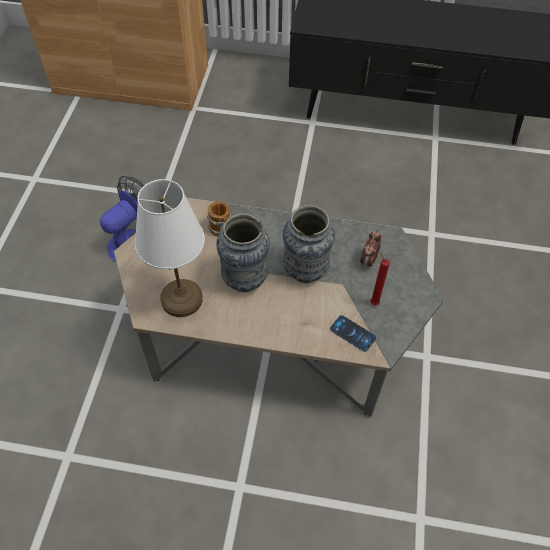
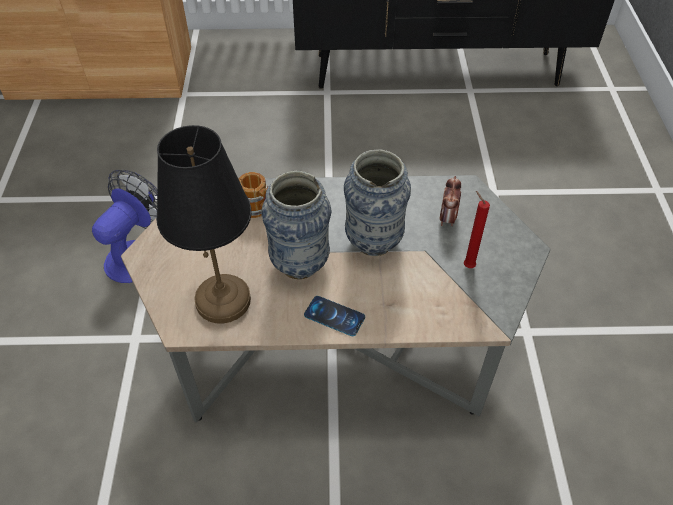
camera: 10 degrees left, 5 degrees down
(182, 298) = (223, 299): white table lamp -> black table lamp
(352, 333) = (452, 306): phone -> phone (334, 316)

